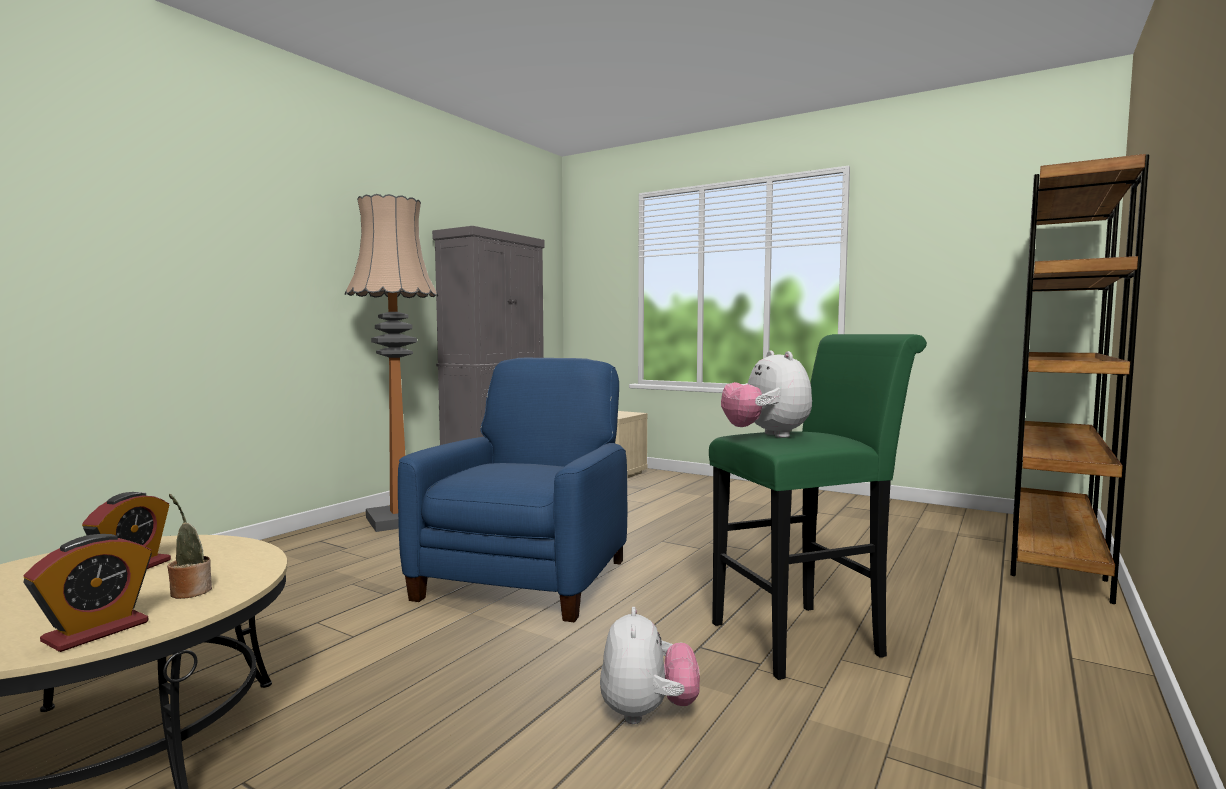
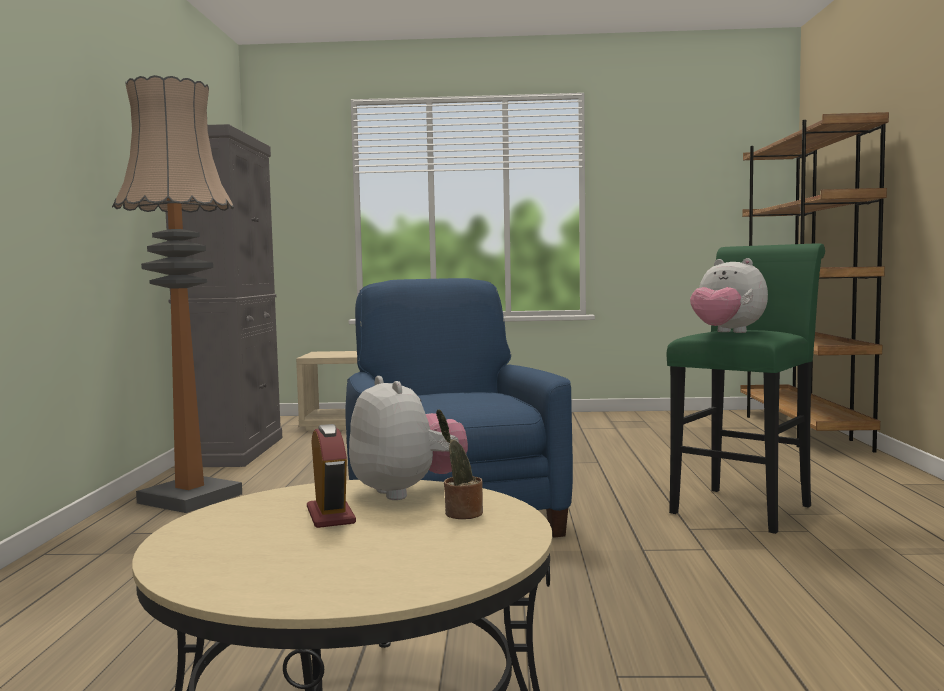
camera: 30 degrees left, 0 degrees up
(96, 632) = (490, 546): alarm clock -> none
(647, 713) = (733, 572): plush toy -> plush toy (406, 492)

